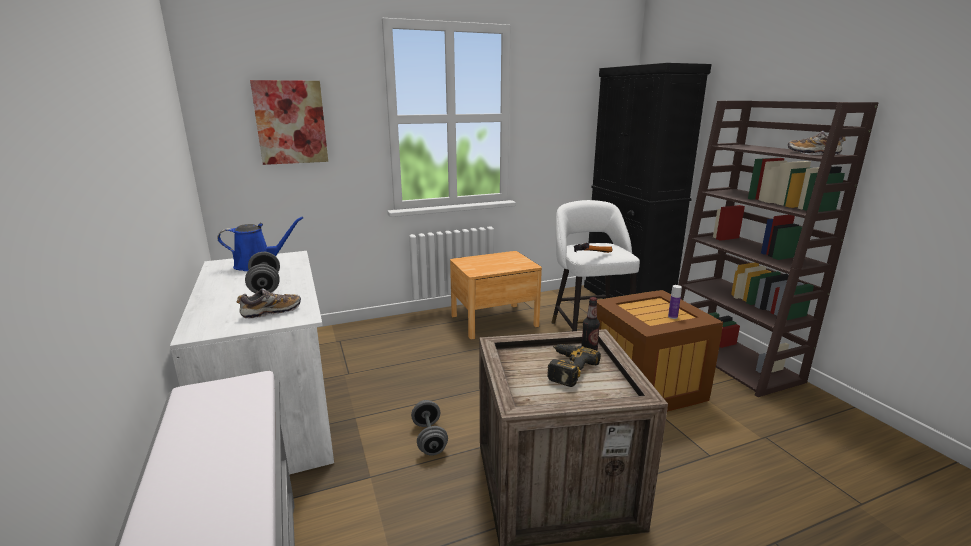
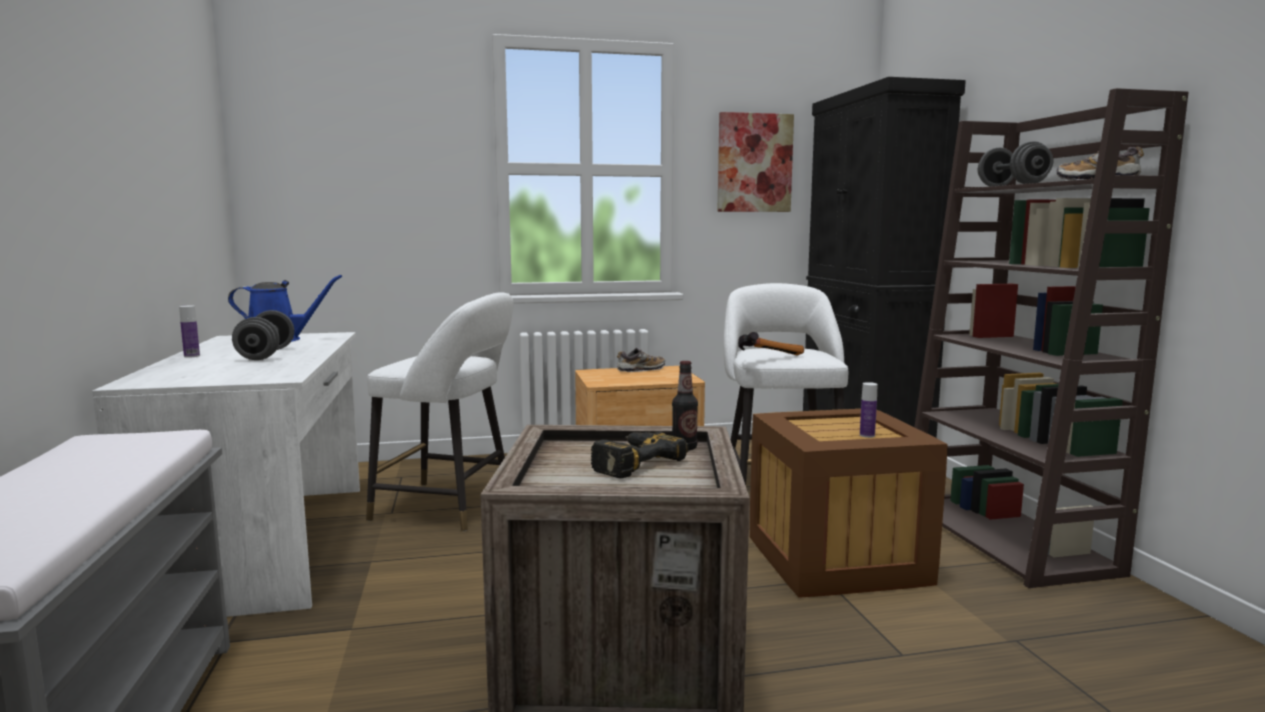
camera: 10 degrees right, 10 degrees down
(209, 292) = (192, 356): none -> bottle
(271, 312) = (247, 372): shoe -> shoe (640, 370)
(291, 122) = (362, 168): picture -> picture (754, 163)
(386, 365) = (450, 506): none -> white stool
(429, 438) = (462, 593): grey dumbbell -> grey dumbbell (1011, 186)

